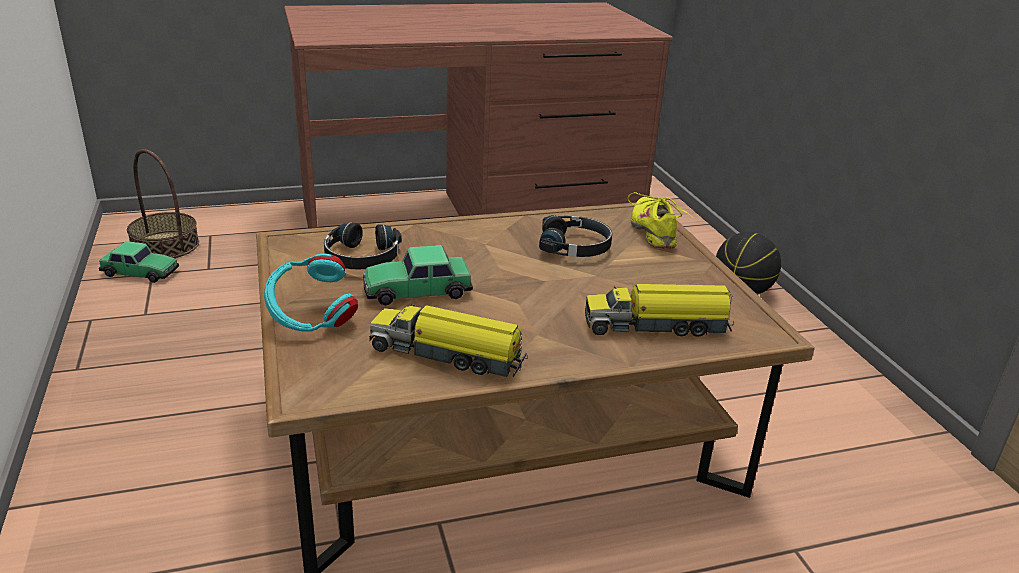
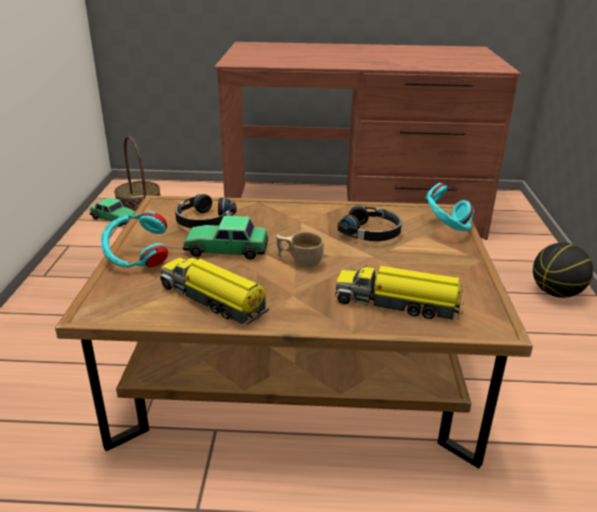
camera: 20 degrees right, 0 degrees up
(516, 292) = (299, 261): none -> beige cup
(654, 231) = (446, 228): yellow shoe -> turquoise headphones

